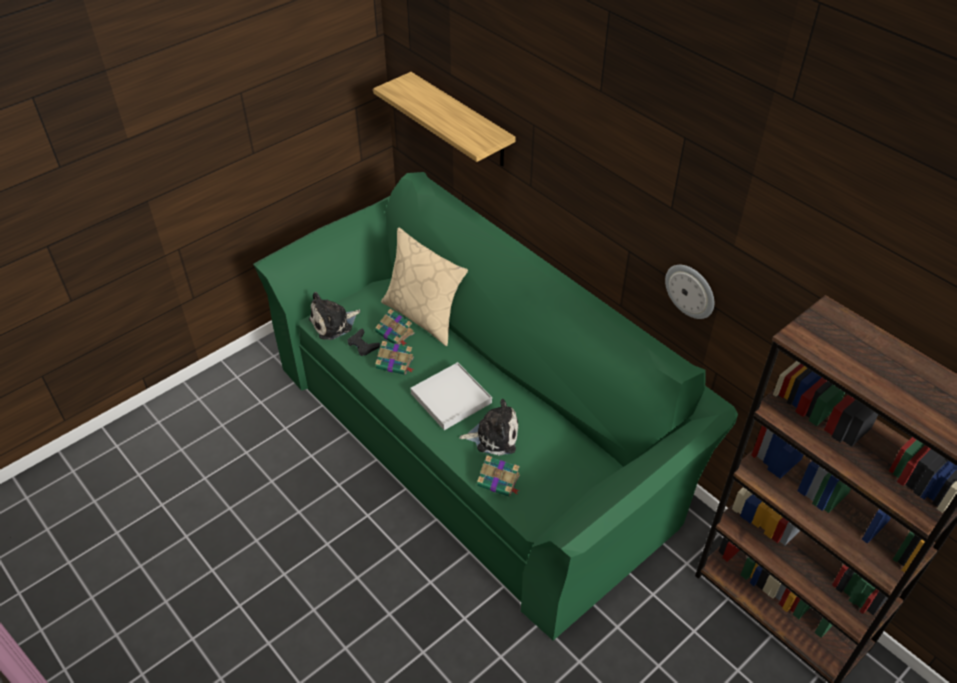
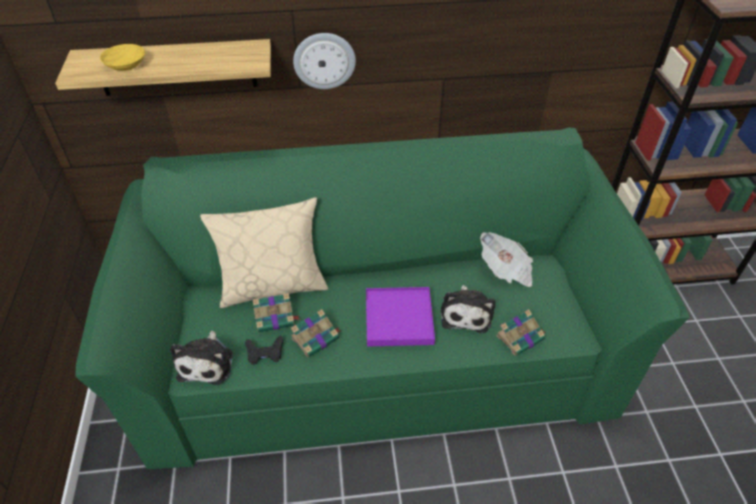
camera: 55 degrees left, 0 degrees up
(419, 100) = (126, 64): none -> yellow bowl
(451, 398) = (398, 318): white tray -> purple tray
(493, 436) = (466, 313): plush toy -> plush toy turned 150 degrees clockwise
(566, 441) = (506, 269): none -> newspaper
(690, 290) = (525, 71): wall clock -> wall clock (324, 60)

